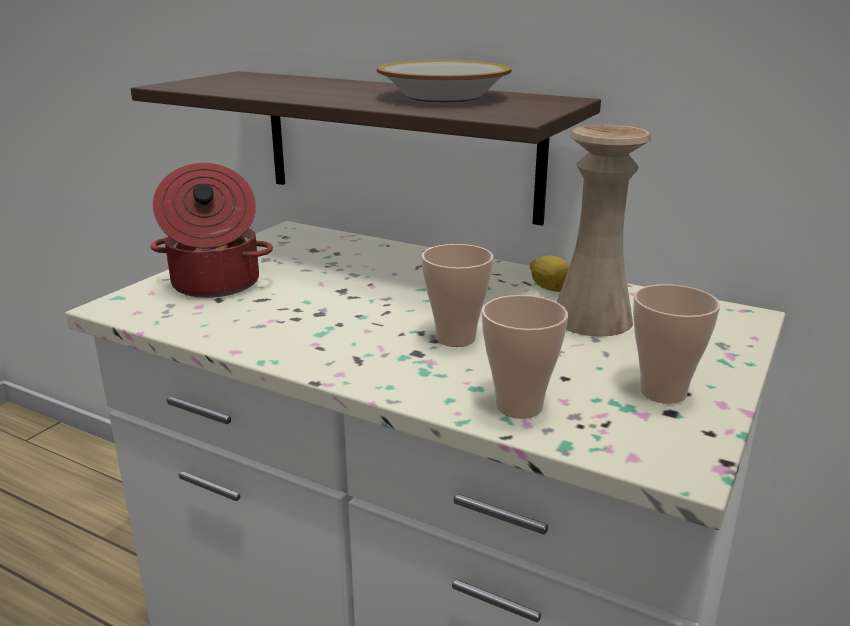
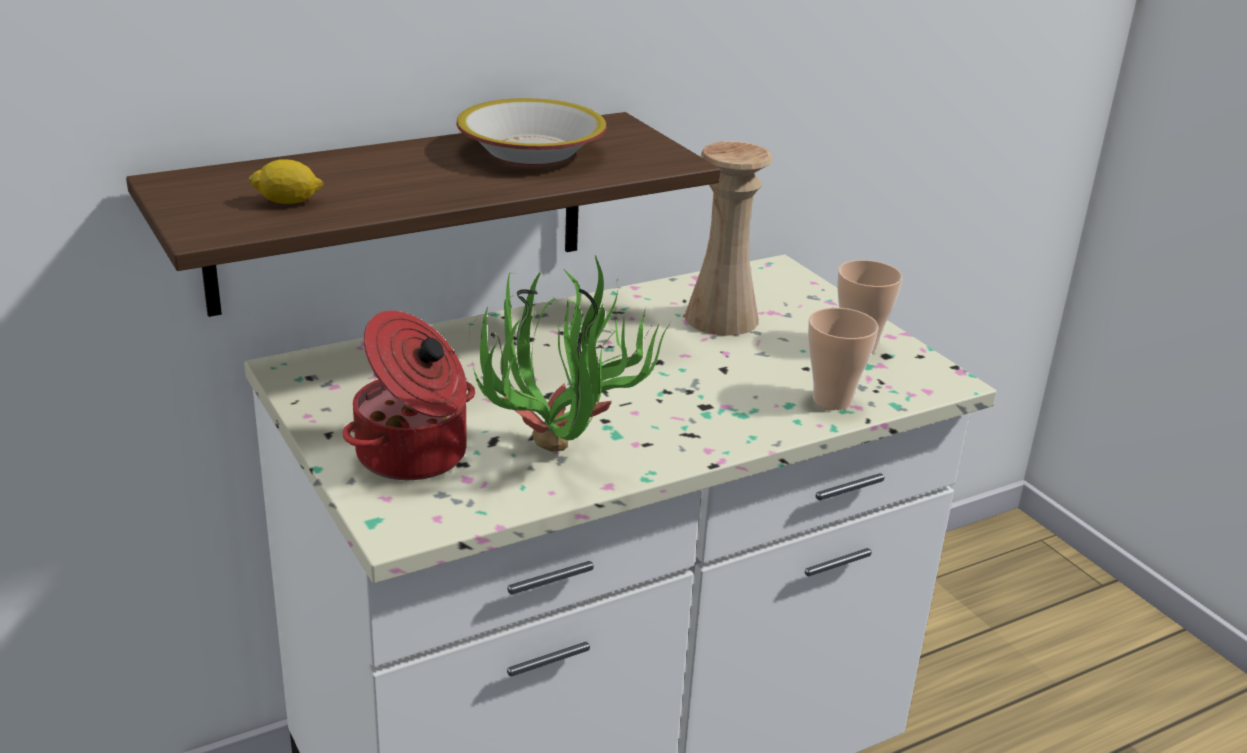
camera: 60 degrees left, 5 degrees up
(253, 326) = (559, 462): none -> potted plant
(455, 338) = (696, 381): cup -> none
(551, 289) = (644, 308): lemon -> lemon (288, 201)

